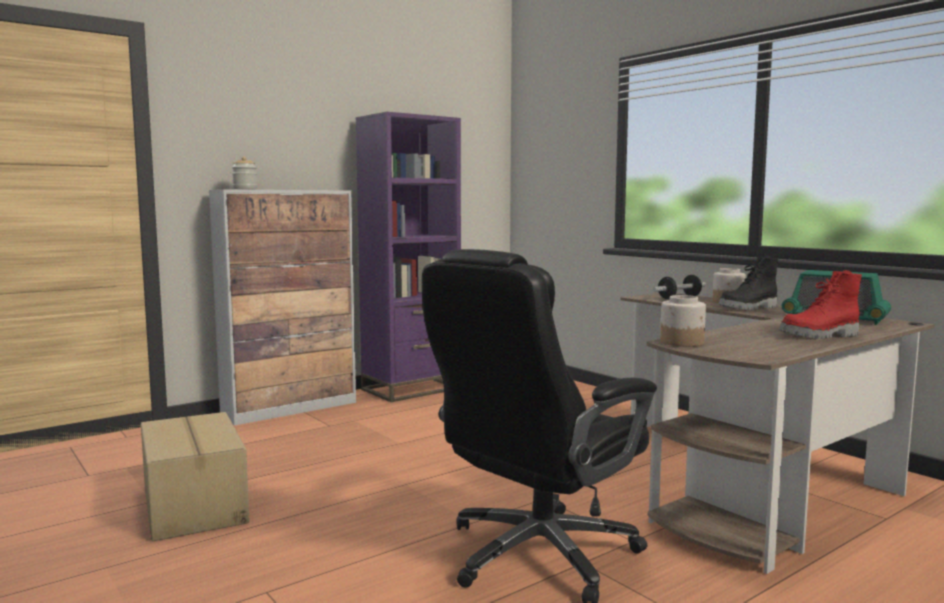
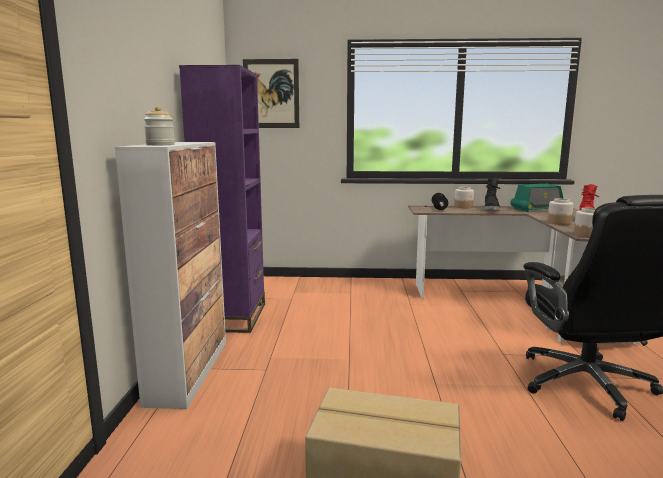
camera: 50 degrees left, 5 degrees up
(545, 138) = (271, 94): none -> picture
(744, 330) = (558, 222): none -> jar

